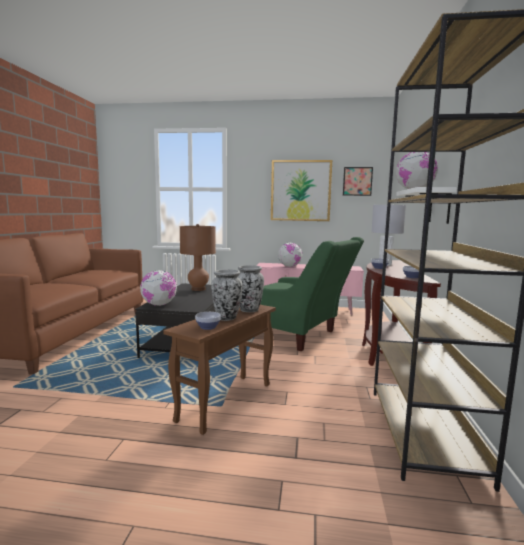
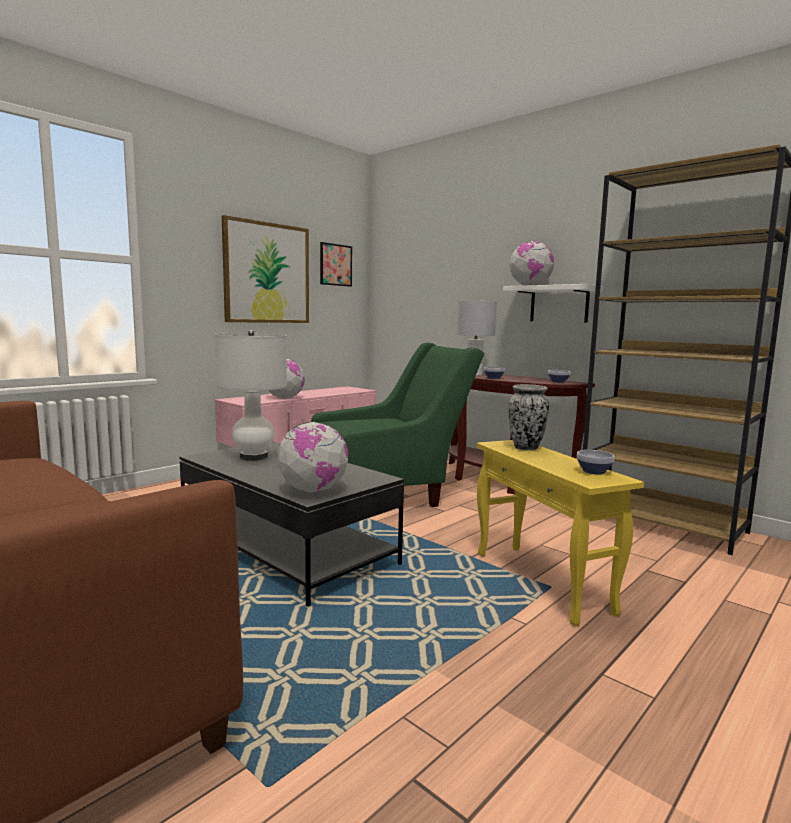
camera: 55 degrees left, 0 degrees up
(198, 289) = (253, 457): brown table lamp -> white table lamp
(226, 402) = (541, 581): brown side table -> yellow side table
(227, 318) = (555, 460): vase -> none

